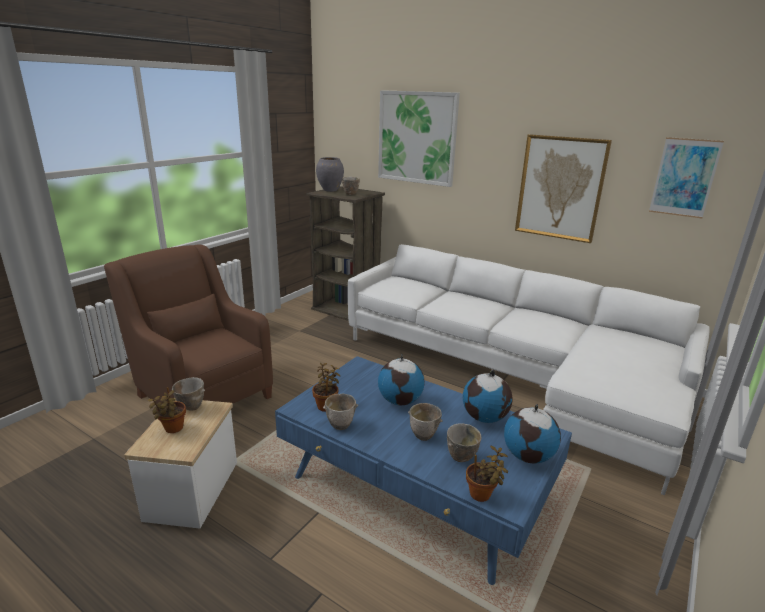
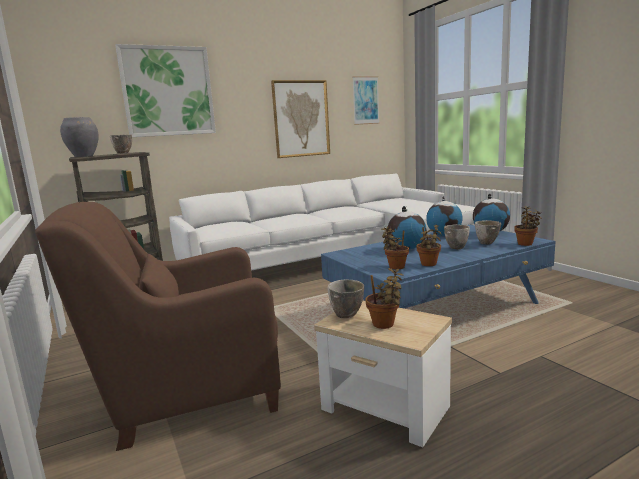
camera: 60 degrees left, 10 degrees down
(341, 425) = (429, 264): bowl -> potted plant

